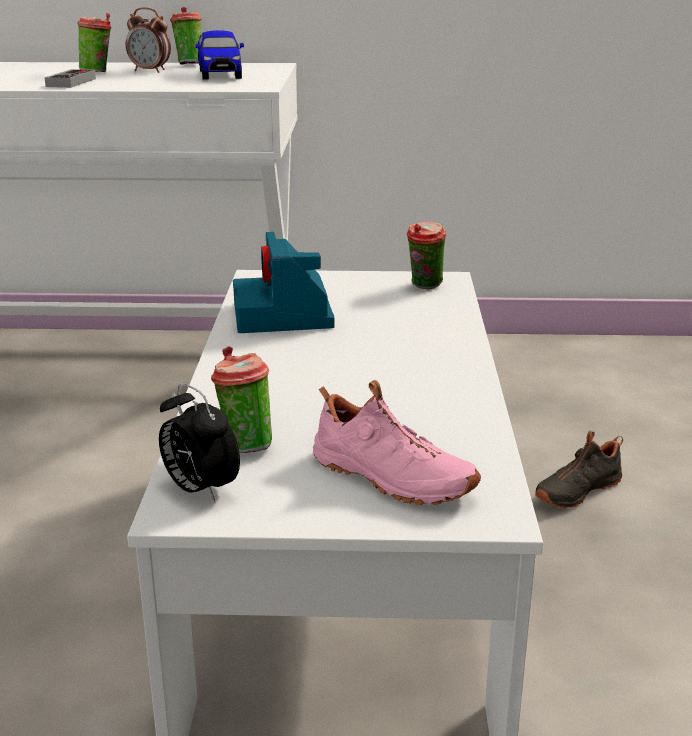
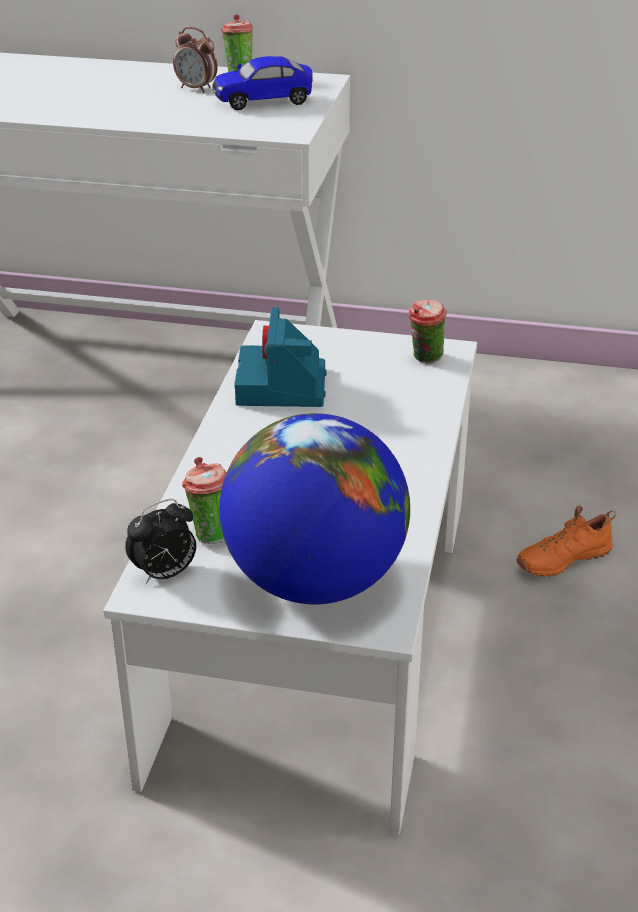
camera: 10 degrees right, 10 degrees up
(71, 82) = (115, 112): game controller -> none
(98, 72) = (145, 89): cup -> none
(199, 490) = (164, 574): alarm clock -> alarm clock turned 90 degrees counterclockwise
(220, 75) = (263, 101): toy car -> toy car turned 75 degrees clockwise
(389, 479) = (315, 581): pink shoe -> globe
(576, 490) = (562, 558): black shoe -> orange shoe

